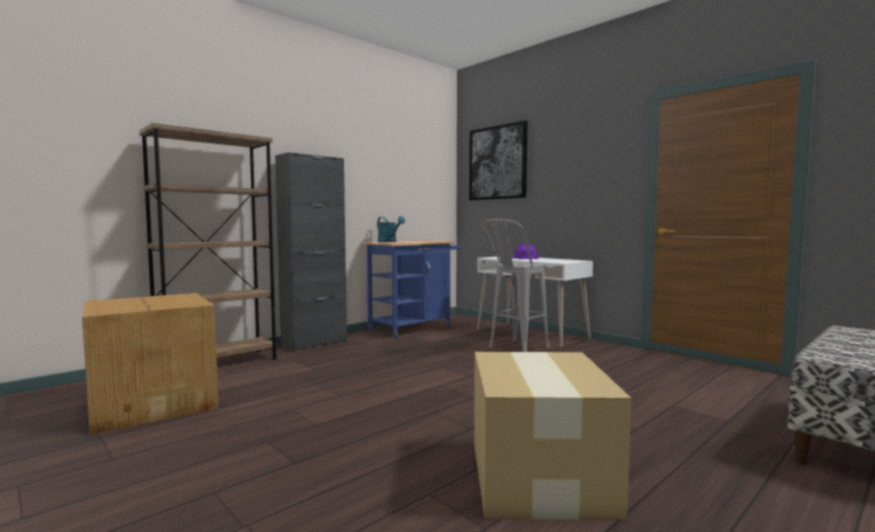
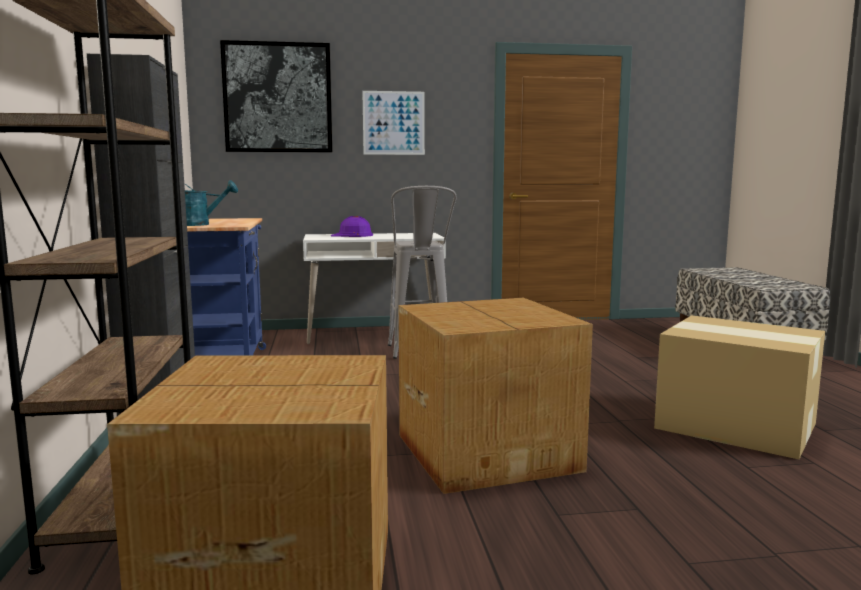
camera: 55 degrees left, 5 degrees up
(352, 404) = (488, 451): none -> cardboard box
(566, 172) = (393, 123): none -> picture

